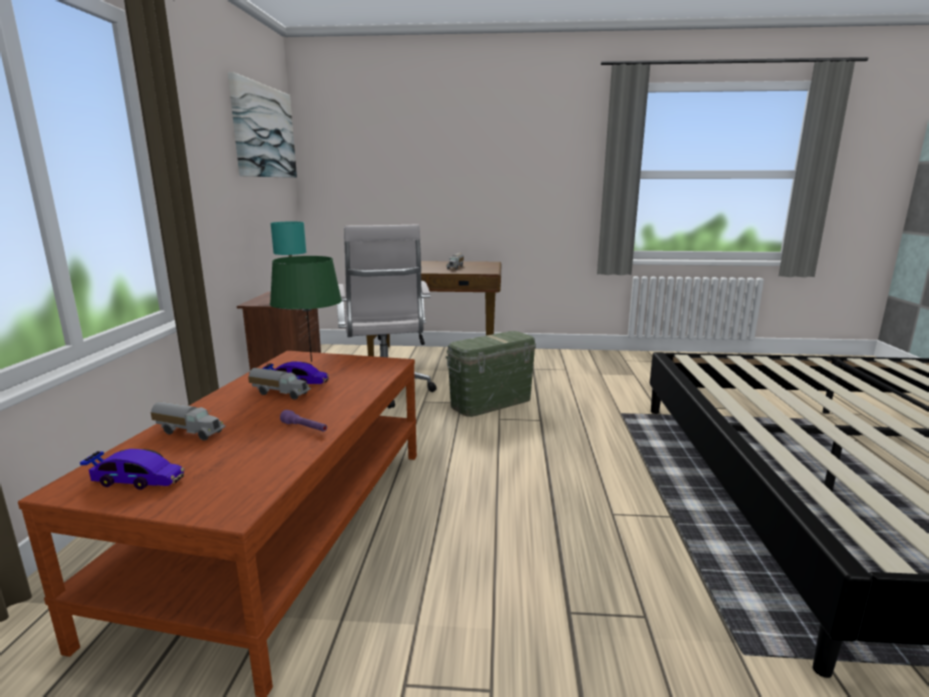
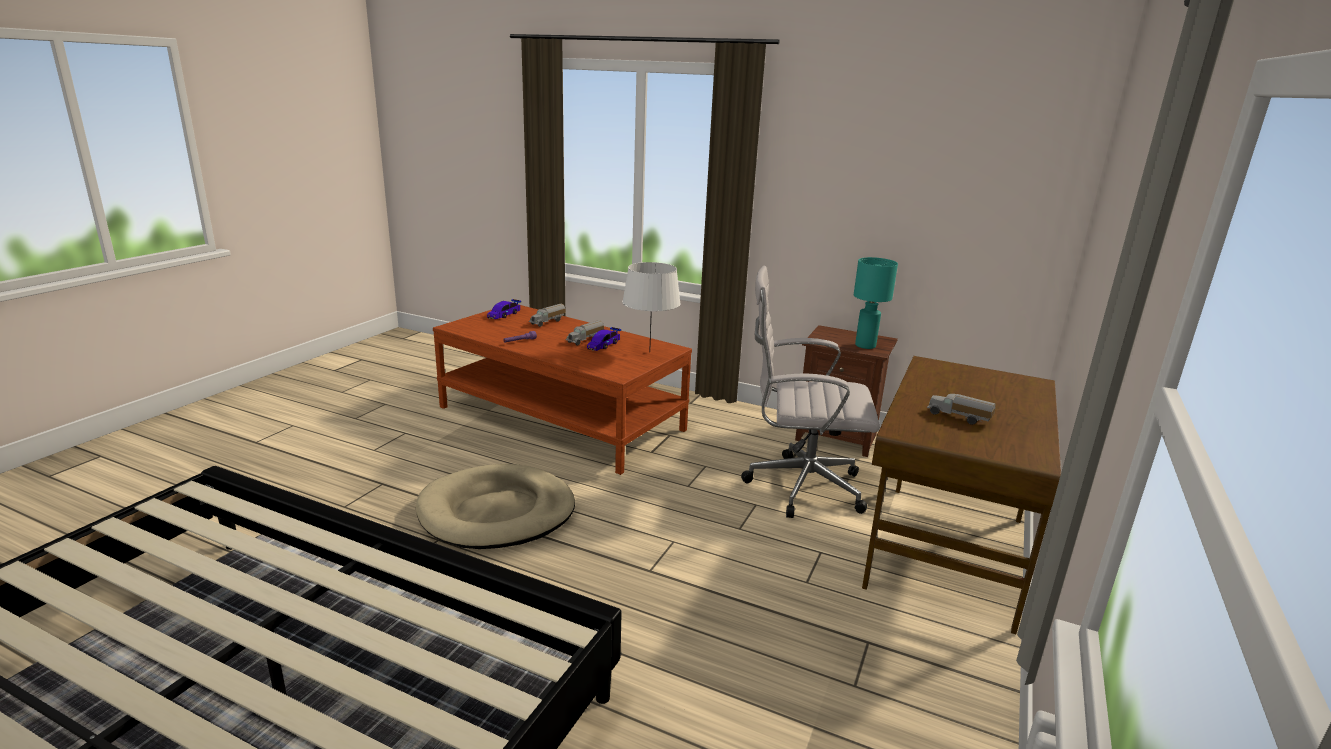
camera: 110 degrees right, 5 degrees up
(264, 131) = (983, 151): picture -> none
(311, 361) = (650, 352): green table lamp -> white table lamp
(491, 402) = (728, 550): green storage box -> none
(539, 498) = (497, 512): none -> beige dog bed

